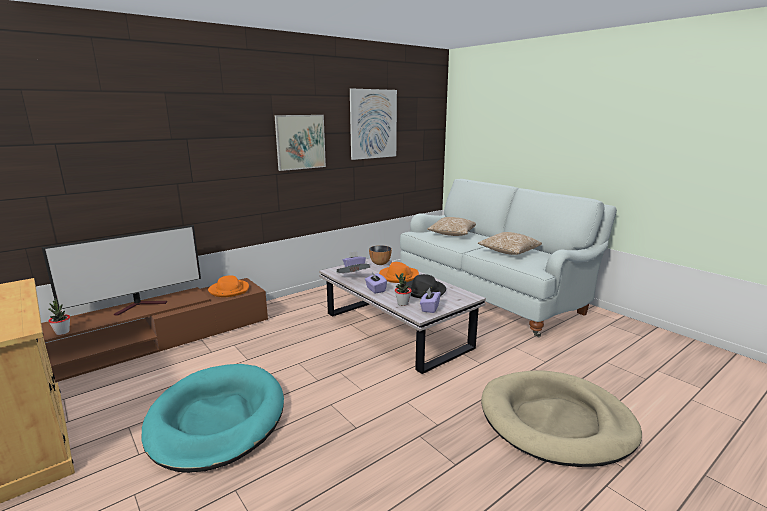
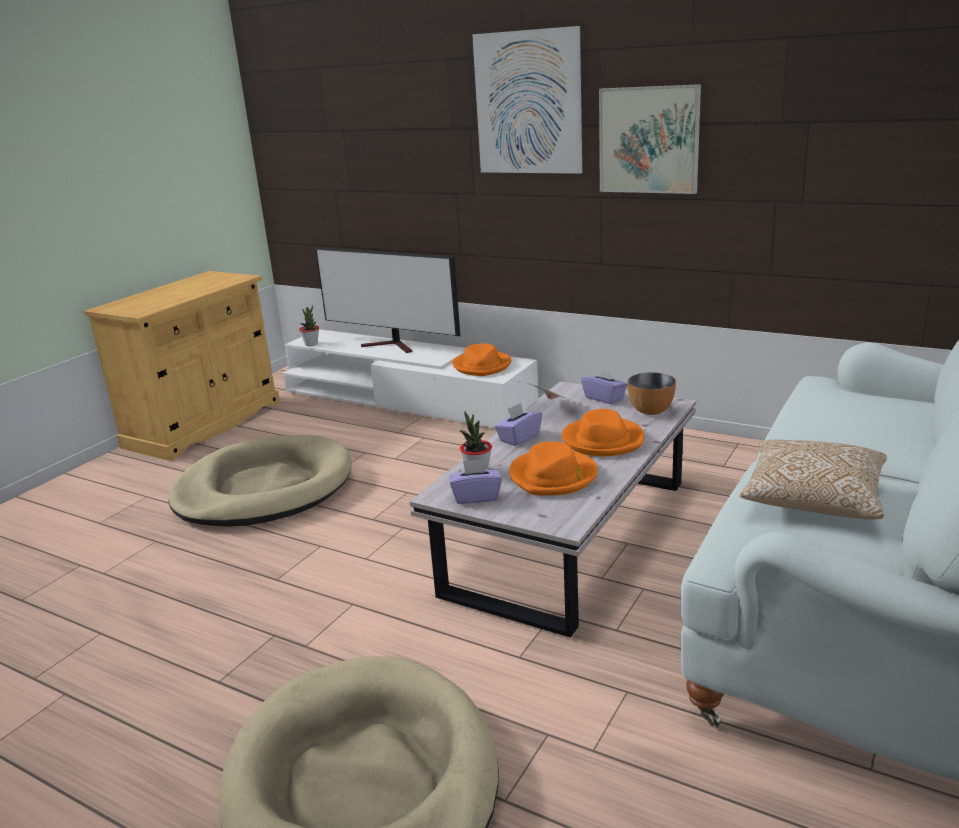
camera: 70 degrees right, 5 degrees up
(164, 340) = (405, 399): brown tv stand -> white tv stand
(217, 419) = (264, 489): turquoise dog bed -> beige dog bed
(373, 124) = (842, 103): picture -> picture (528, 103)
(424, 291) = (553, 476): black hat -> orange hat
(452, 234) = (862, 416): pillow -> none

